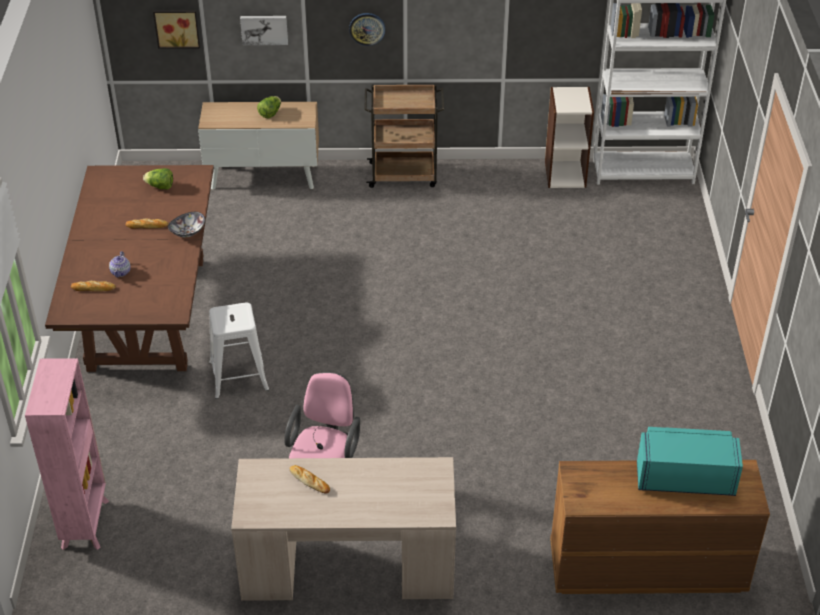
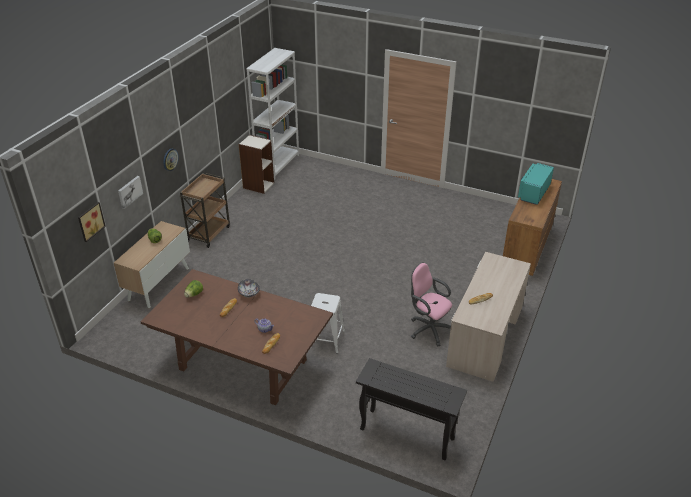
camera: 65 degrees left, 5 degrees down
(86, 523) = (406, 434): pink bookcase -> black console table

